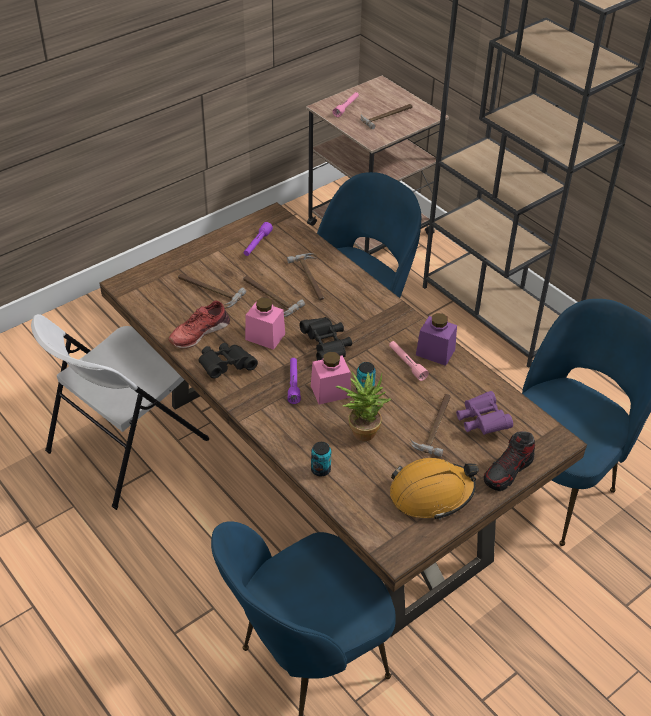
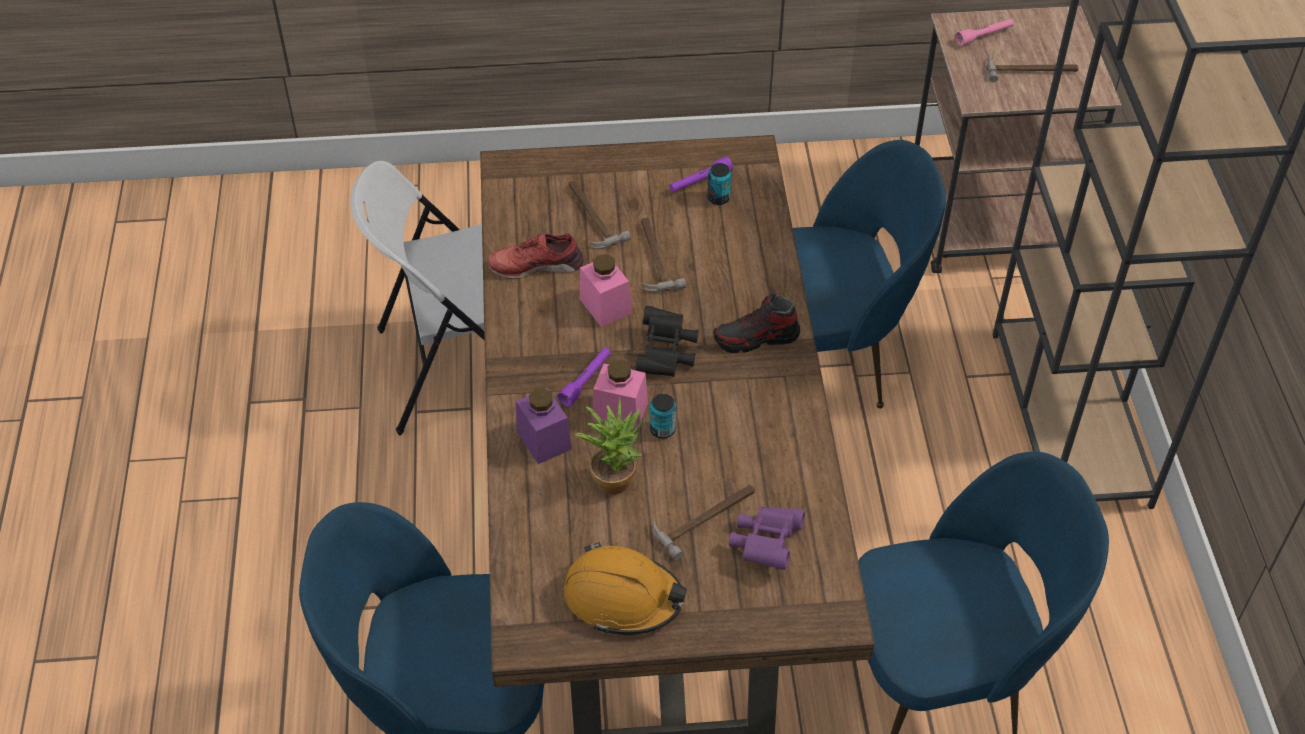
camera: 35 degrees right, 5 degrees up
(226, 367) = (529, 322): black binoculars -> none
(311, 278) = (725, 257): hammer -> none
(320, 470) = (525, 500): can -> can (718, 198)
(407, 364) = (742, 423): pink flashlight -> none
(435, 352) = (791, 426): purple jar -> purple jar (544, 440)
(508, 471) = (740, 622): shoe -> shoe (756, 339)

